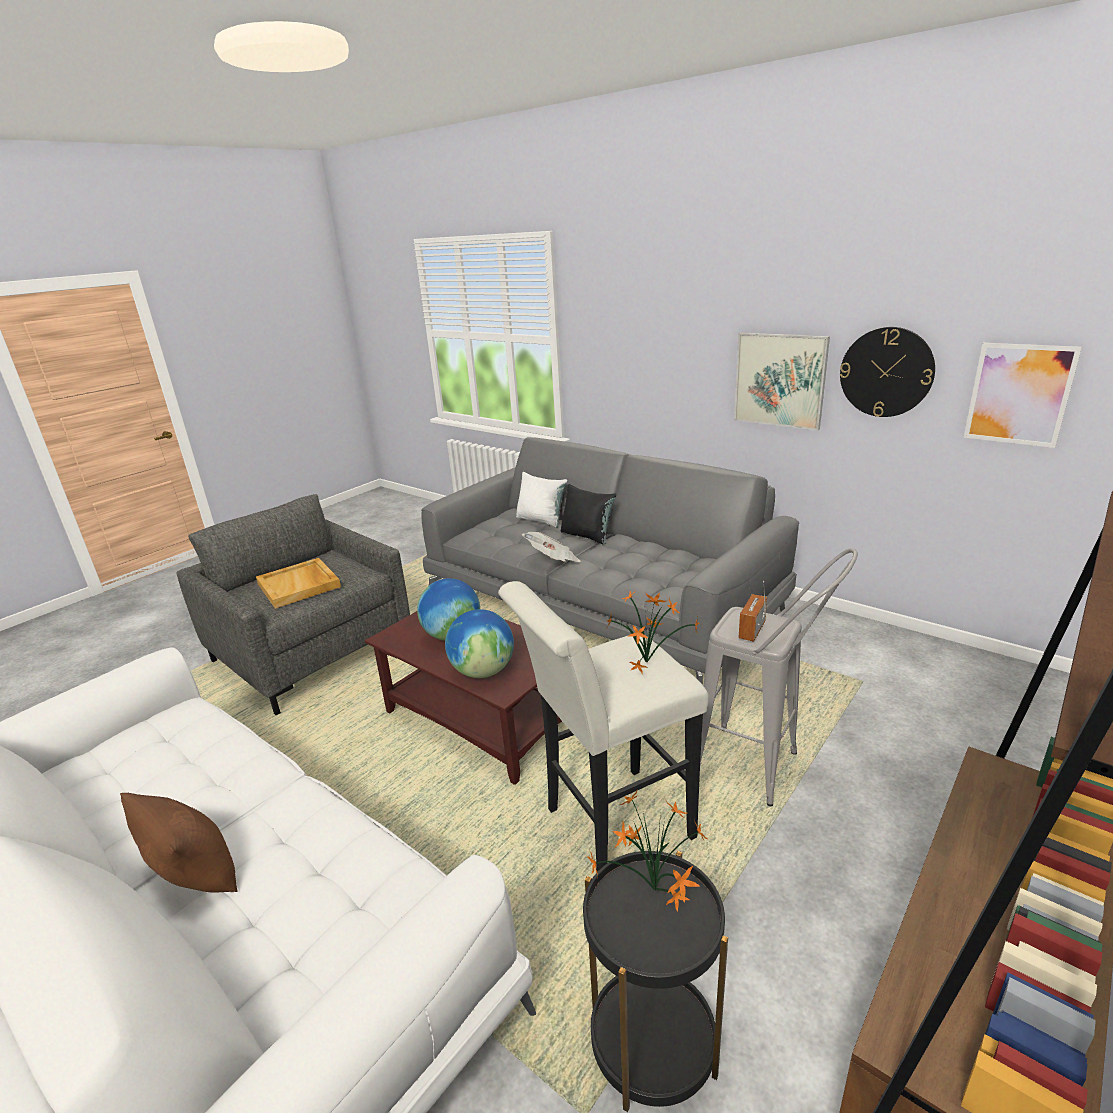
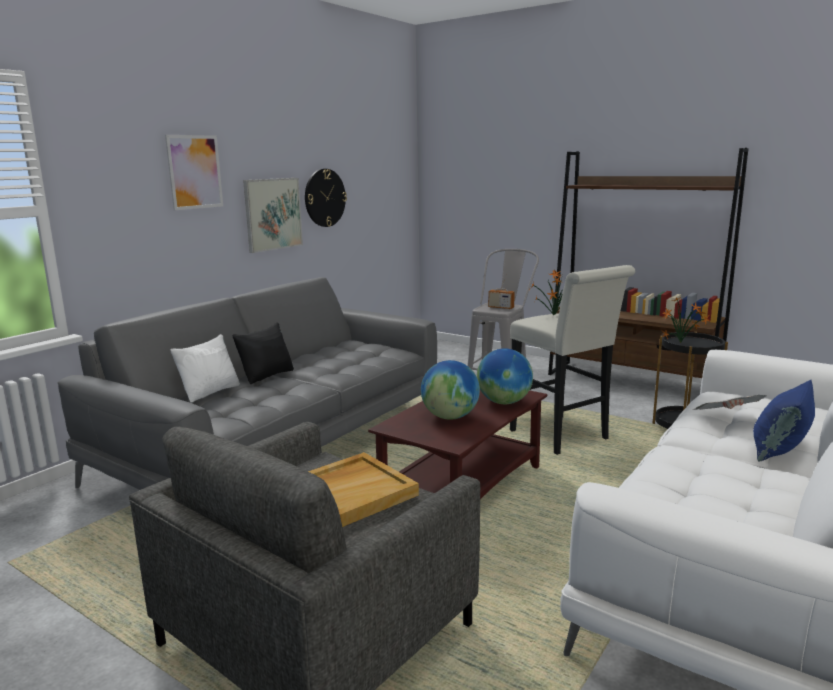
camera: 95 degrees left, 10 degrees down
(195, 874) = (779, 451): brown pillow -> blue pillow
(553, 560) = (321, 383): newspaper -> newspaper (726, 419)
(1019, 394) = (372, 200): picture -> picture (195, 172)

